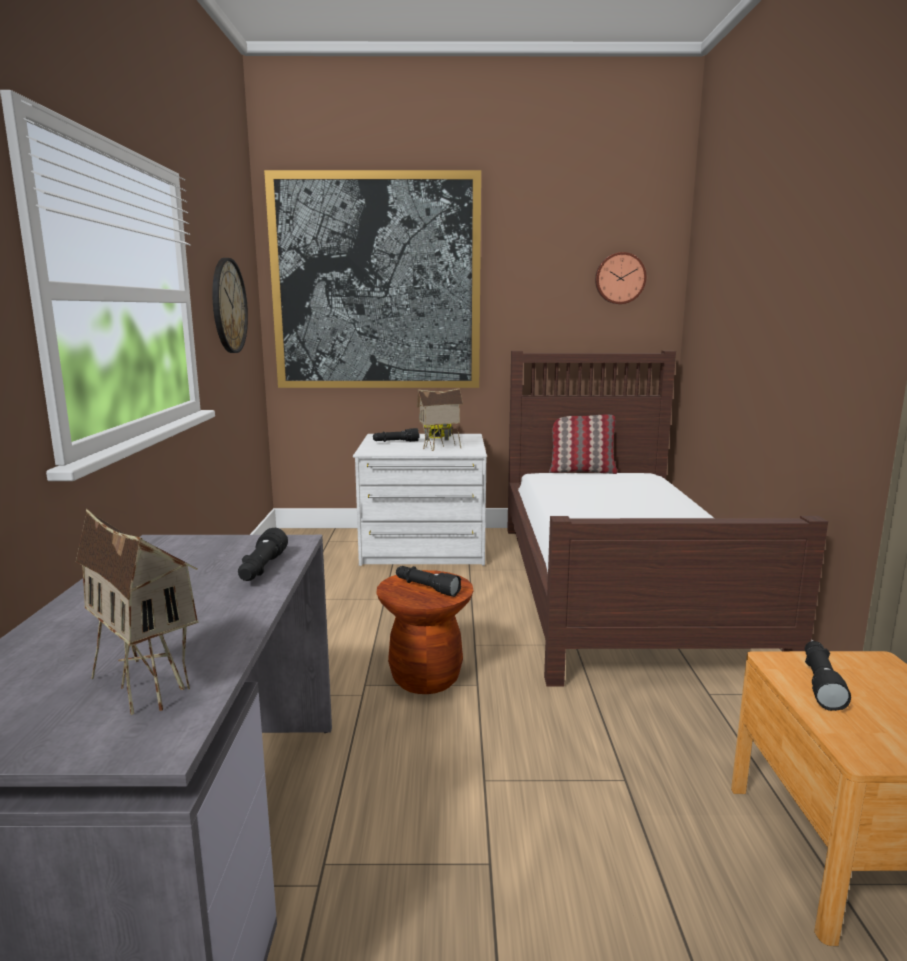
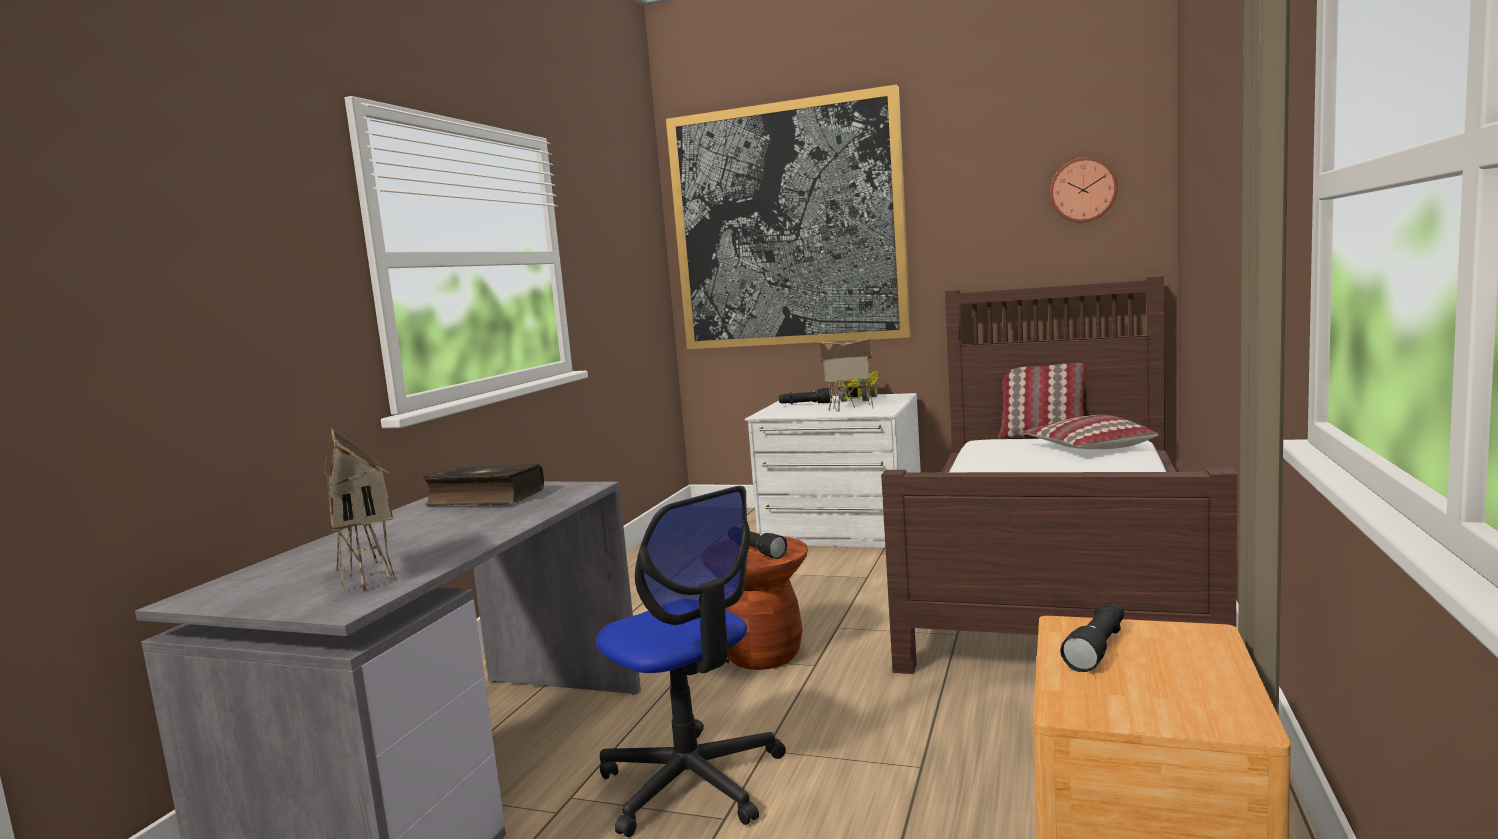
camera: 20 degrees right, 5 degrees down
(190, 559) = (485, 498): none -> book
(228, 306) = (617, 264): wall clock -> none
(262, 569) = (535, 506): black flashlight -> none
(437, 826) = (692, 782): none -> office chair
(627, 483) = (1087, 448): none -> pillow

